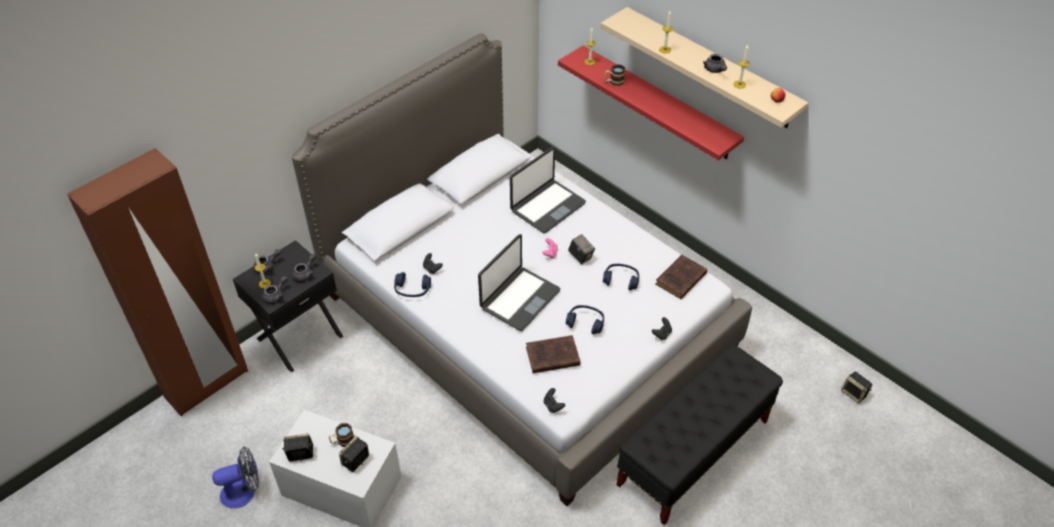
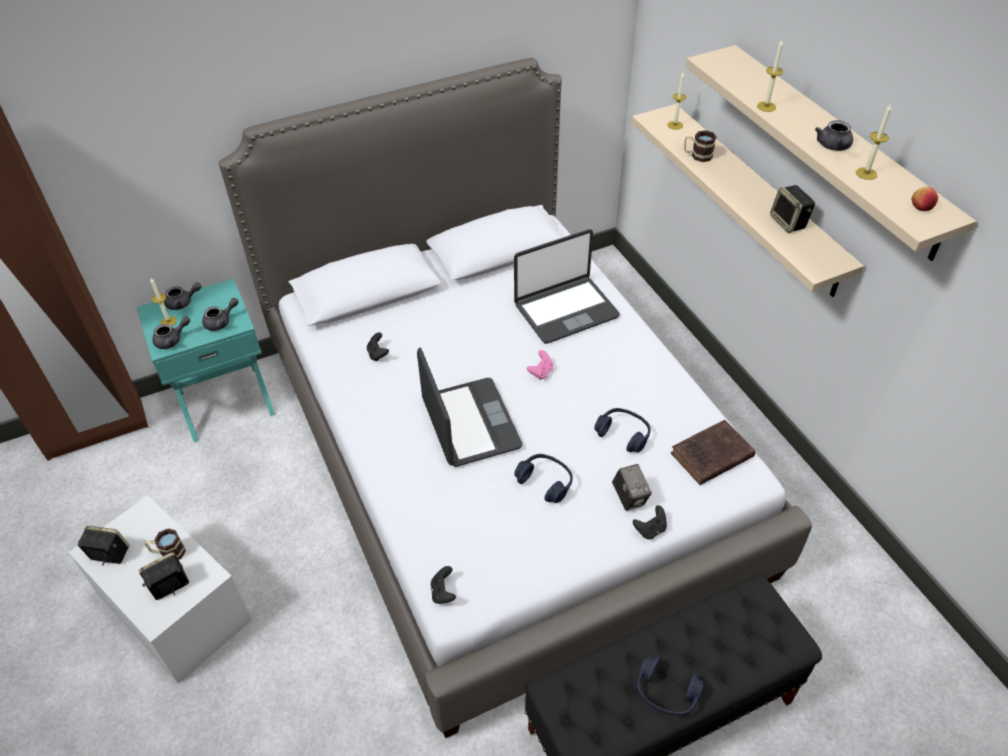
camera: 20 degrees right, 0 degrees up
(244, 491) = (61, 577): fan -> none
(299, 336) = (225, 401): black nightstand -> turquoise nightstand
(412, 290) = (339, 375): blue headphones -> blue headphones (666, 692)
(519, 299) = (469, 423): laptop -> laptop turned 75 degrees counterclockwise
(551, 357) = (473, 518): brown book -> none
(581, 257) = (580, 387): camera -> camera (629, 497)
(657, 102) = (754, 198): red shelf -> beige shelf
(854, 394) = (947, 702): speaker -> speaker (789, 223)

